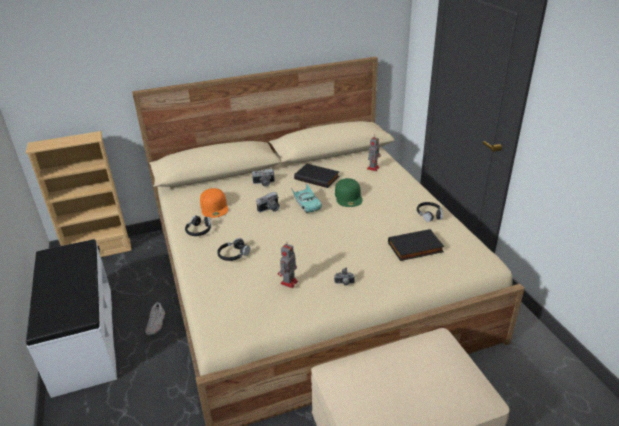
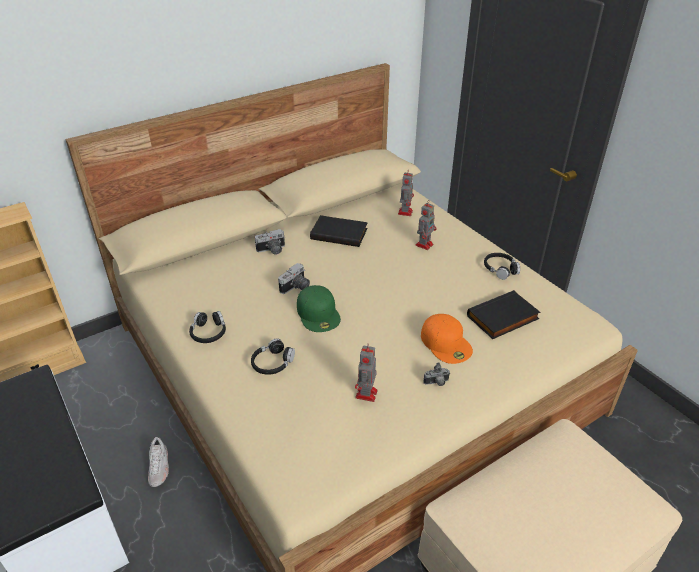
camera: 15 degrees left, 5 degrees up
(214, 207) = (217, 294): orange cap -> orange cap (446, 343)
(306, 204) = (342, 273): turquoise toy car -> none
(348, 197) = (391, 256): green cap -> green cap (318, 313)
(378, 191) = (424, 244): none -> toy robot

